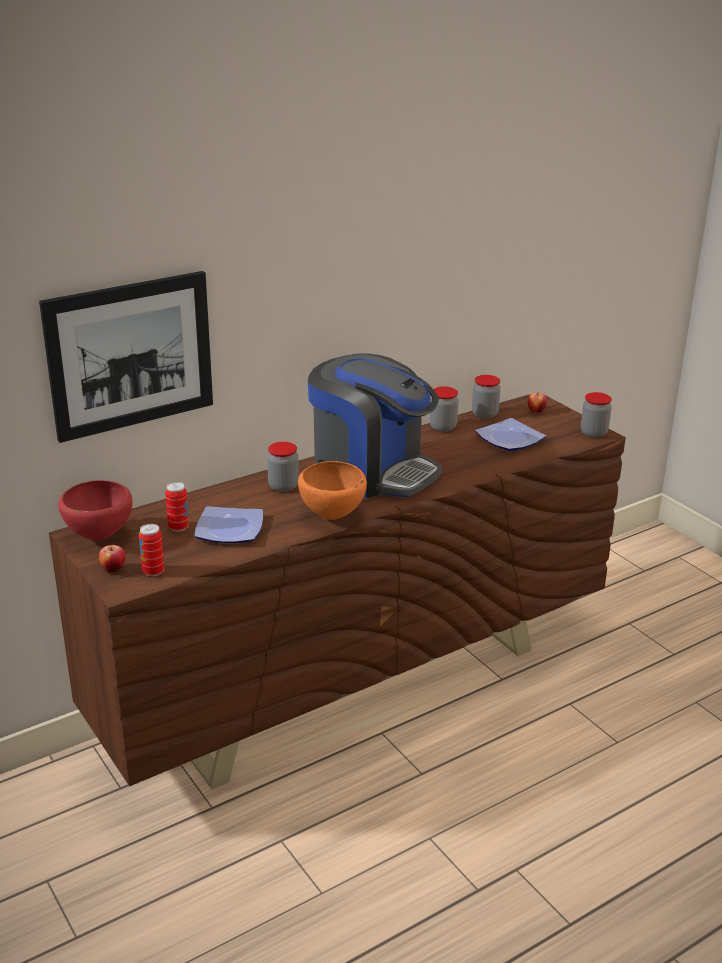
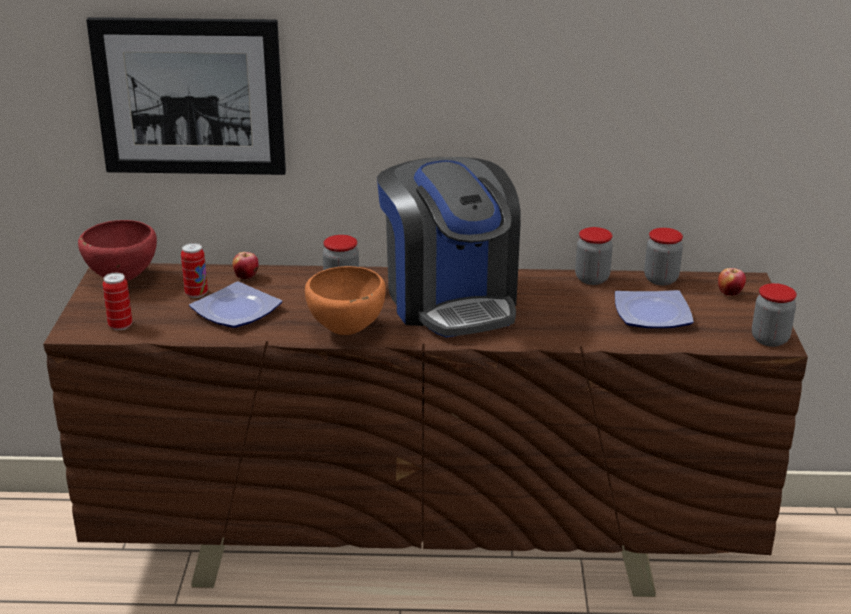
camera: 35 degrees right, 0 degrees up
(113, 569) = (93, 312): apple -> apple (246, 277)

